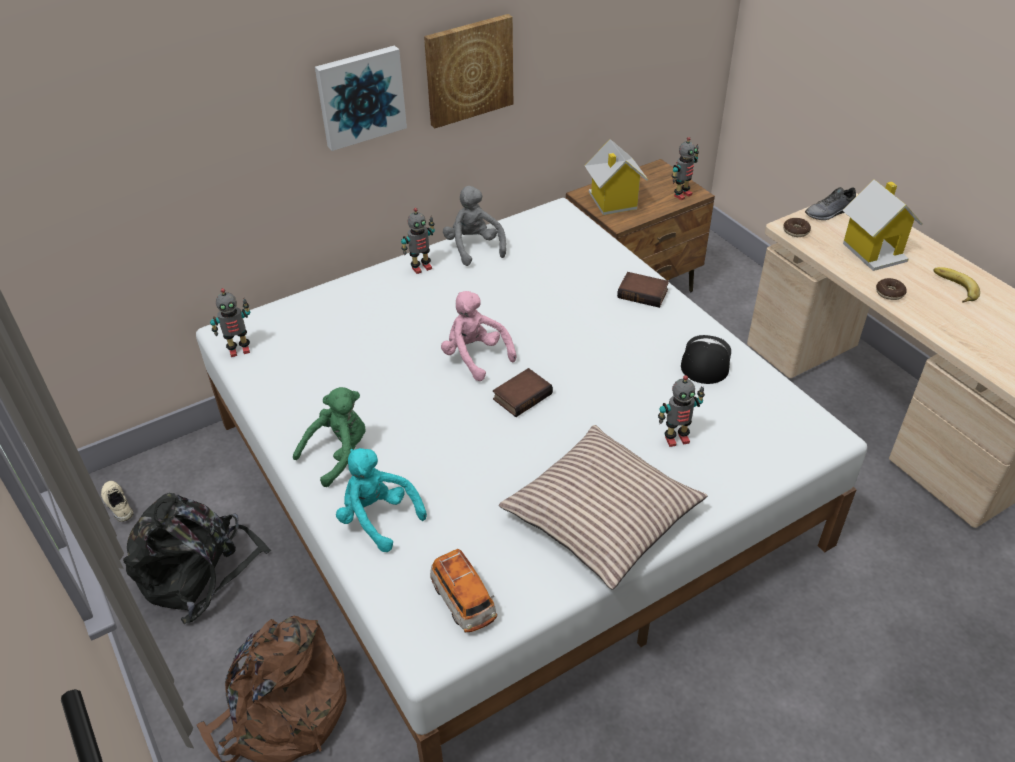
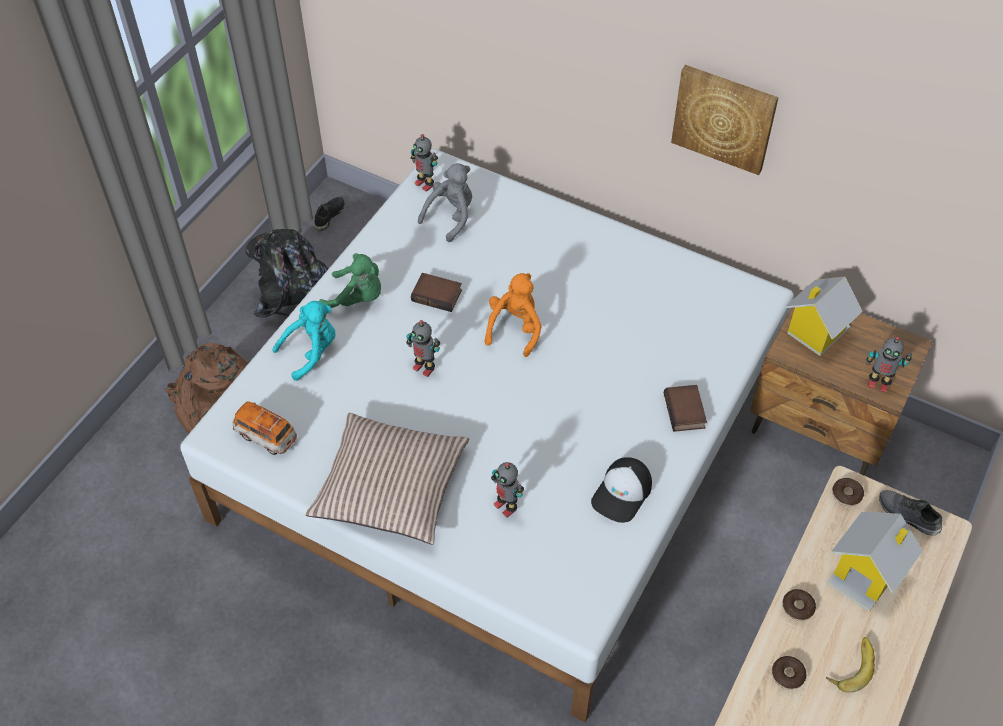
camera: 60 degrees right, 10 degrees up
(117, 504) = (328, 216): beige shoe -> black shoe
(360, 96) = (613, 74): picture -> none
(377, 518) = (311, 352): turquoise plush toy -> turquoise plush toy turned 45 degrees clockwise
(421, 267) = (602, 239): toy robot -> toy robot (424, 367)
(463, 601) = (266, 436): toy car -> toy car turned 90 degrees clockwise
(474, 247) = (657, 261): grey plush toy -> grey plush toy (451, 216)
(475, 356) = (515, 328): pink plush toy -> orange plush toy
(522, 395) = (489, 380): book -> book (438, 295)
(705, 360) = (622, 493): cap -> cap turned 135 degrees clockwise
(951, 321) = (787, 675): none -> donut

